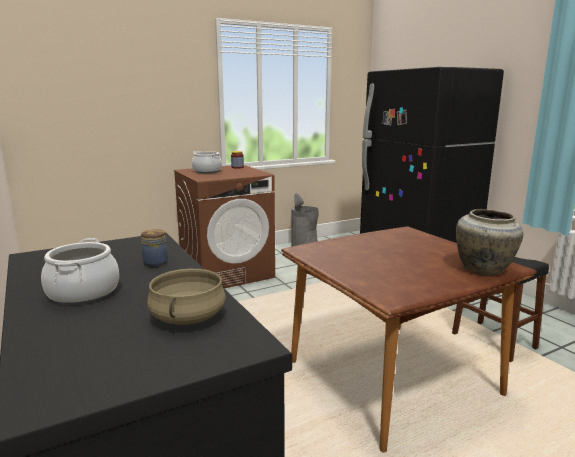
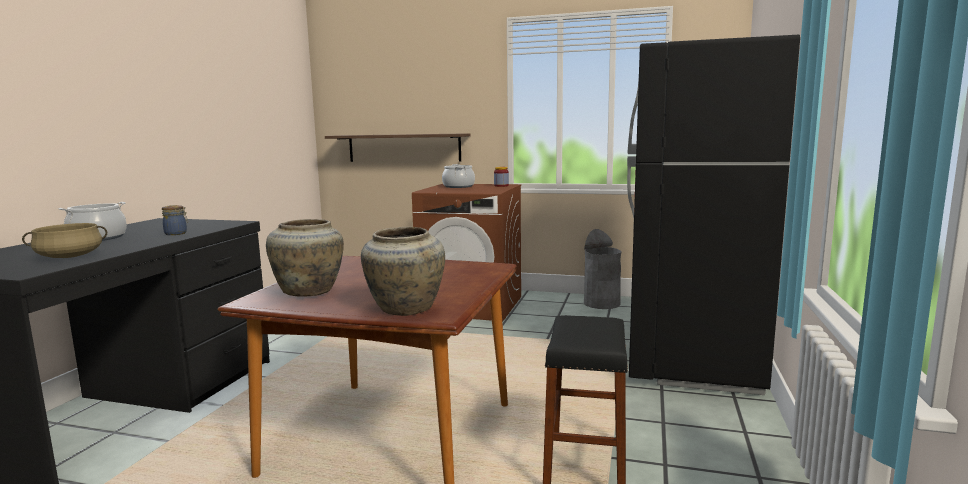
camera: 45 degrees right, 5 degrees down
(118, 137) = (404, 148): none -> shelf
(393, 279) = (310, 292): none -> beige vase

